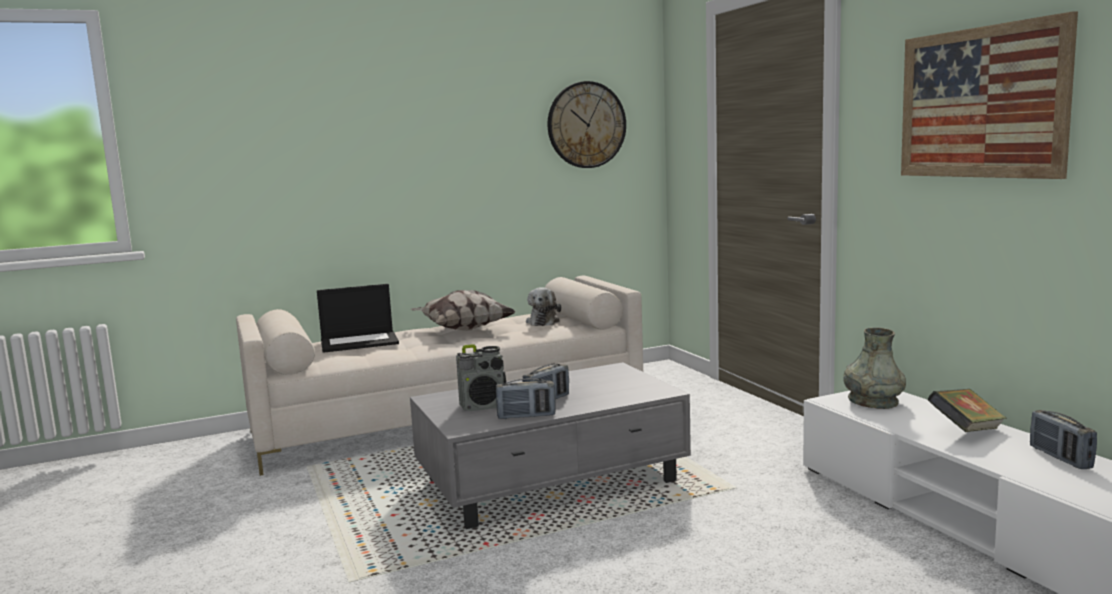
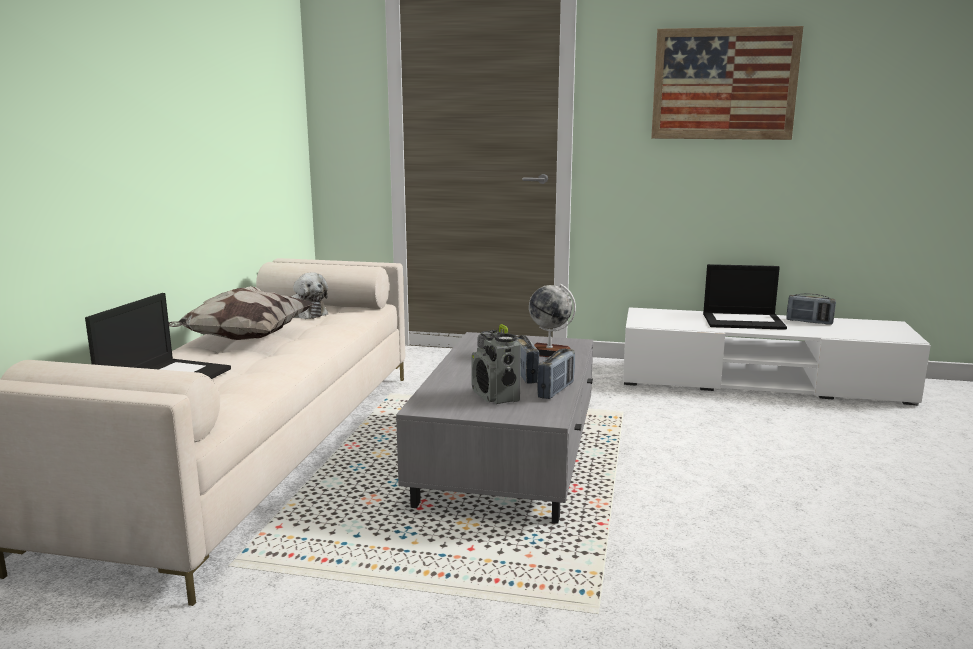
camera: 55 degrees left, 5 degrees up
(483, 406) = (495, 396): radio -> radio turned 135 degrees clockwise
(586, 125) = (261, 79): wall clock -> none
(618, 392) = (549, 352): none -> globe
(873, 401) = (660, 318): grey vase -> none
(966, 431) = (744, 321): book -> laptop

